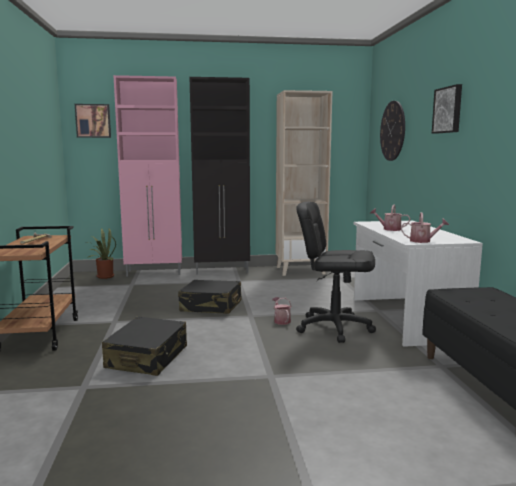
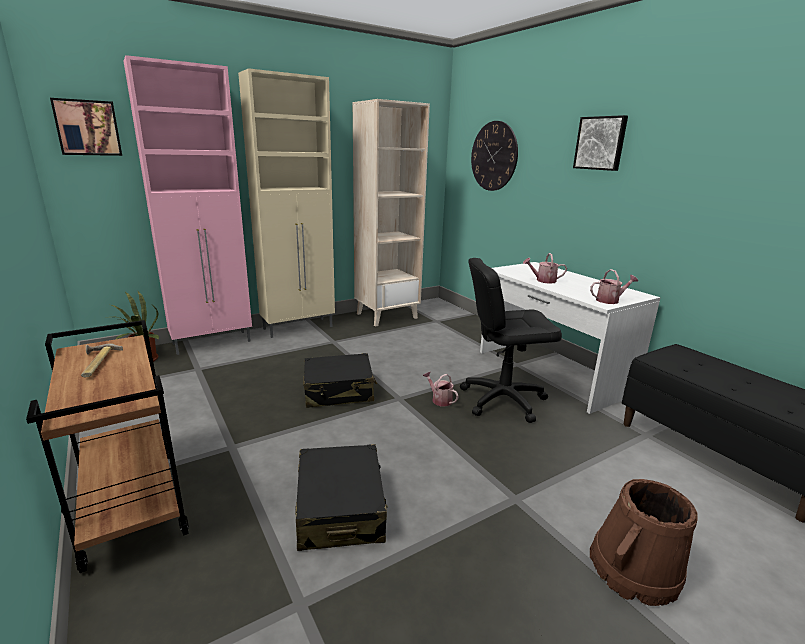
camera: 25 degrees left, 10 degrees up
(222, 271) = (299, 327): black cabinet -> beige cabinet
(313, 424) = (634, 570): none -> brown bucket

